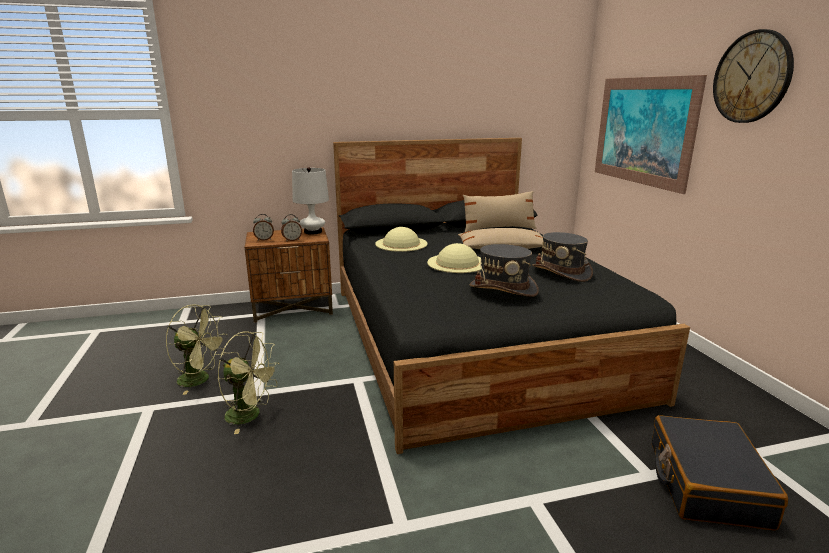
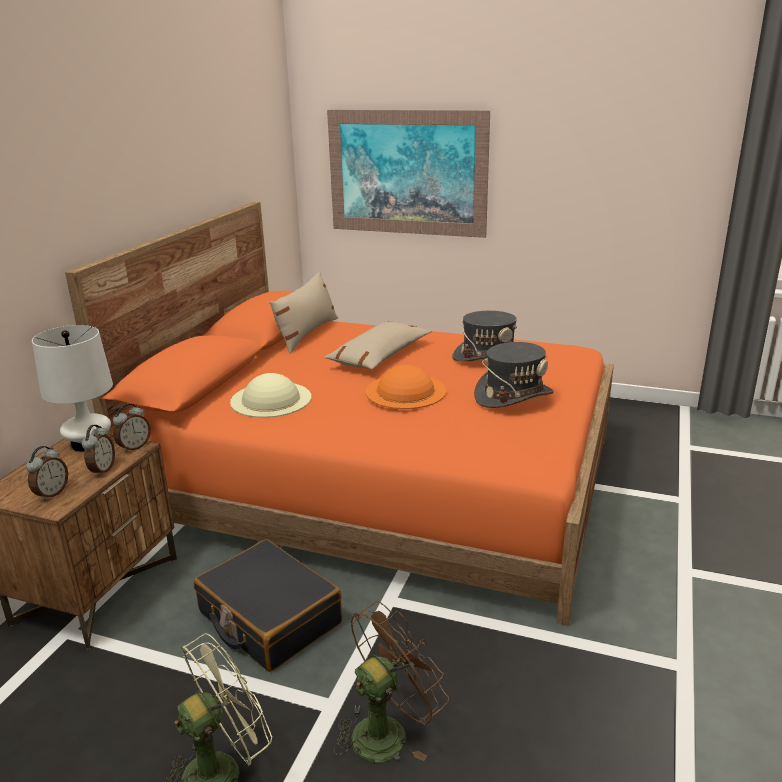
camera: 55 degrees left, 5 degrees up
(250, 415) = (387, 730): green fan -> brown fan
(319, 238) = (134, 447): none -> alarm clock
(457, 263) = (405, 391): beige hat -> orange hat
(472, 337) = (381, 480): black bed -> orange bed
(706, 483) = (707, 482): black suitcase -> black suitcase (269, 618)
(752, 77) = (547, 114): wall clock -> none

